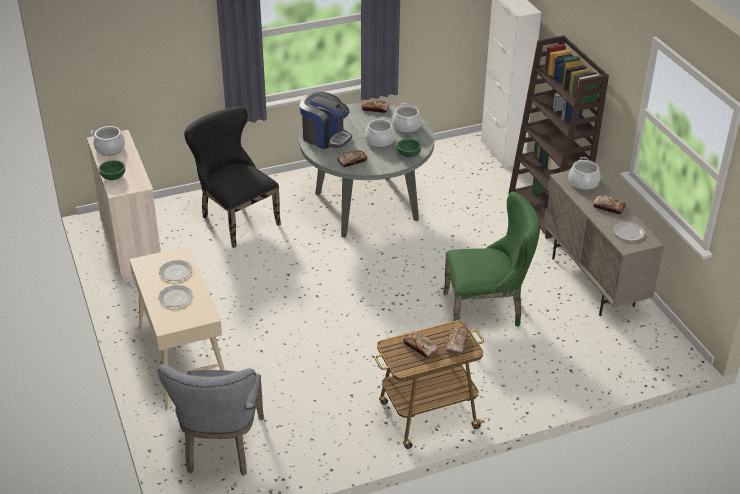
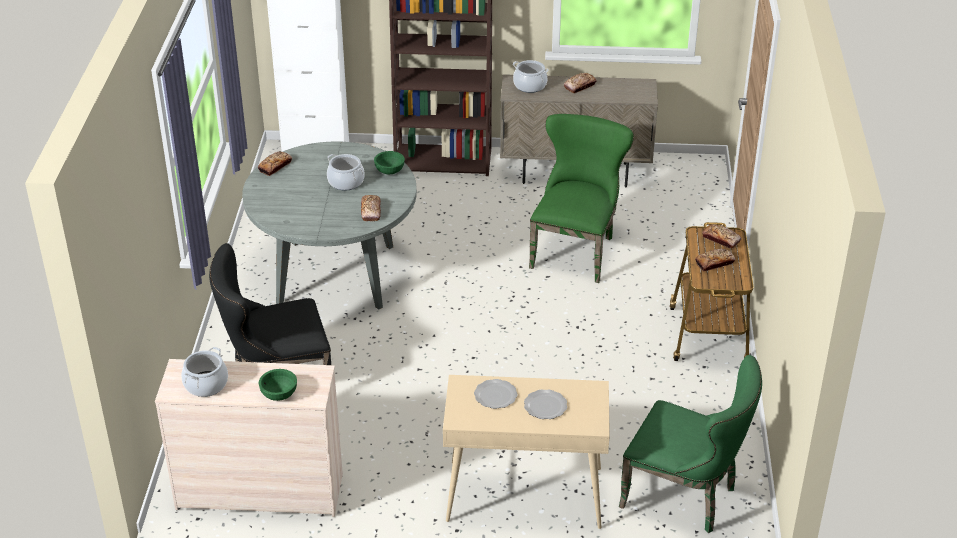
camera: 65 degrees left, 0 degrees up
(221, 449) = (686, 497): grey chair -> green chair
(325, 137) = (304, 217): coffee machine -> none
(406, 127) = (333, 156): cooking pot -> none
(628, 233) = (626, 89): plate -> none

